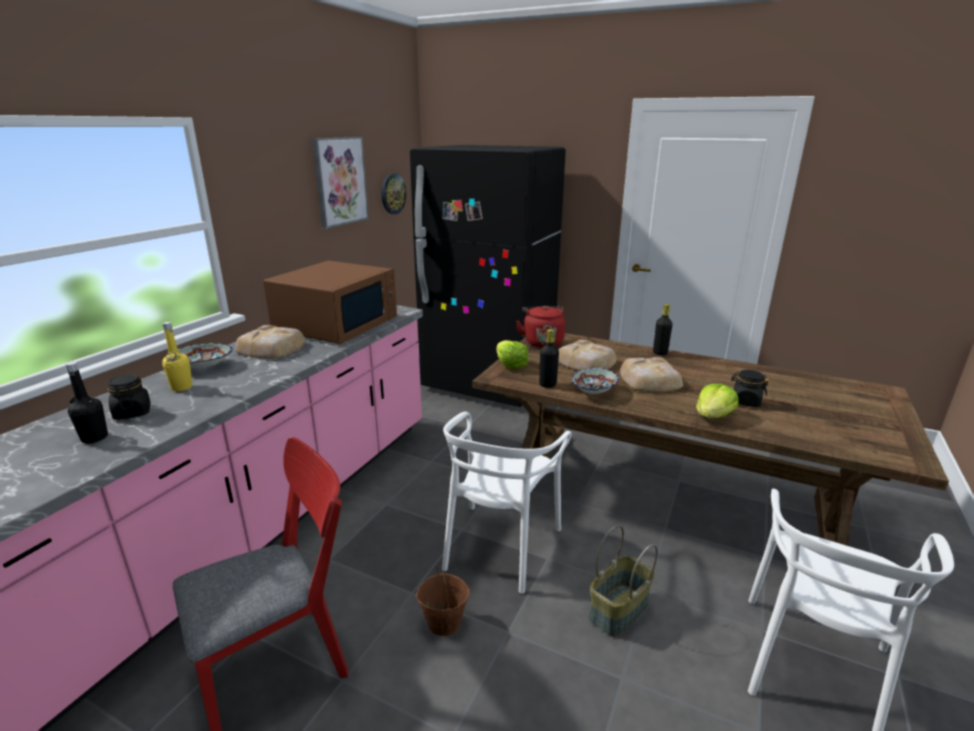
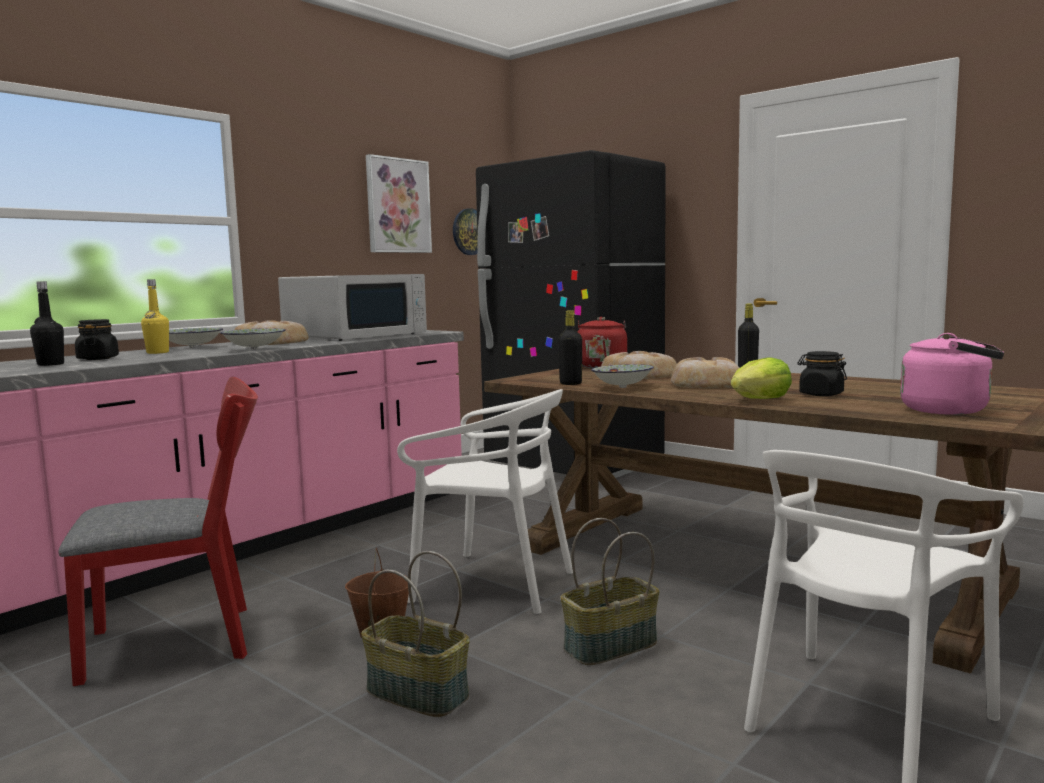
camera: 15 degrees right, 15 degrees down
(273, 373) = (254, 349): none -> bowl
(337, 324) = (356, 336): brown microwave -> white microwave
(500, 546) = (493, 584): white chair -> white chair turned 105 degrees counterclockwise
(508, 697) = (415, 694): none -> basket
(510, 365) = (541, 375): lettuce -> none
(852, 432) = (950, 410): none -> pink kettle

